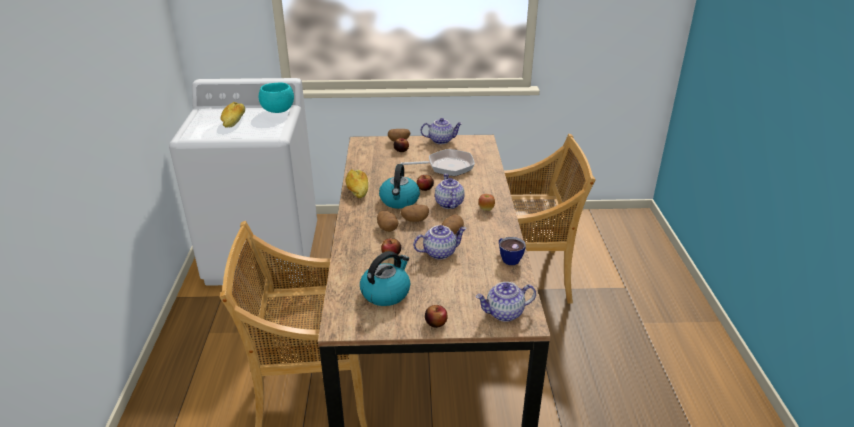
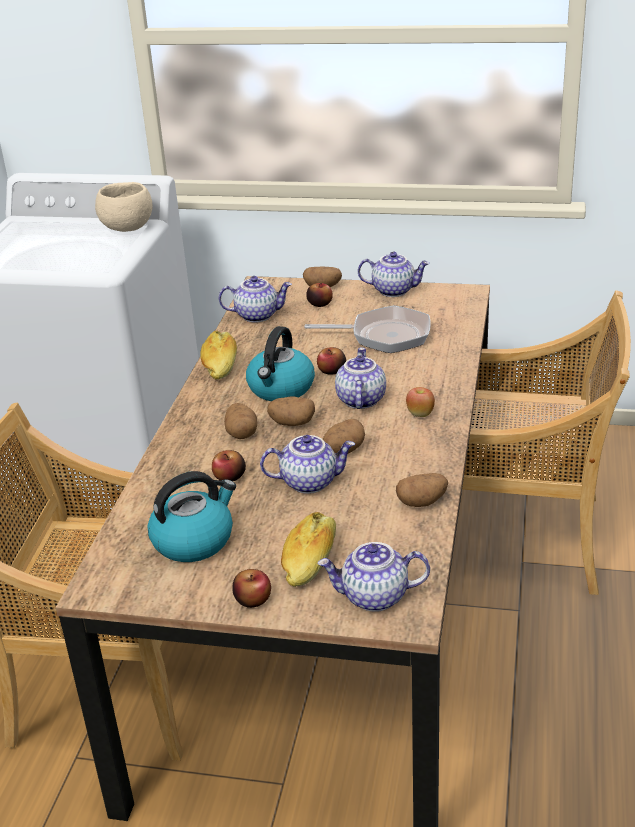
camera: 15 degrees right, 0 degrees up
(234, 121) = (54, 242): bread -> bread (310, 560)
(278, 111) = (128, 228): turquoise bowl -> beige bowl
(367, 159) = (257, 315): none -> teapot
(508, 258) = (422, 502): cup -> potato

